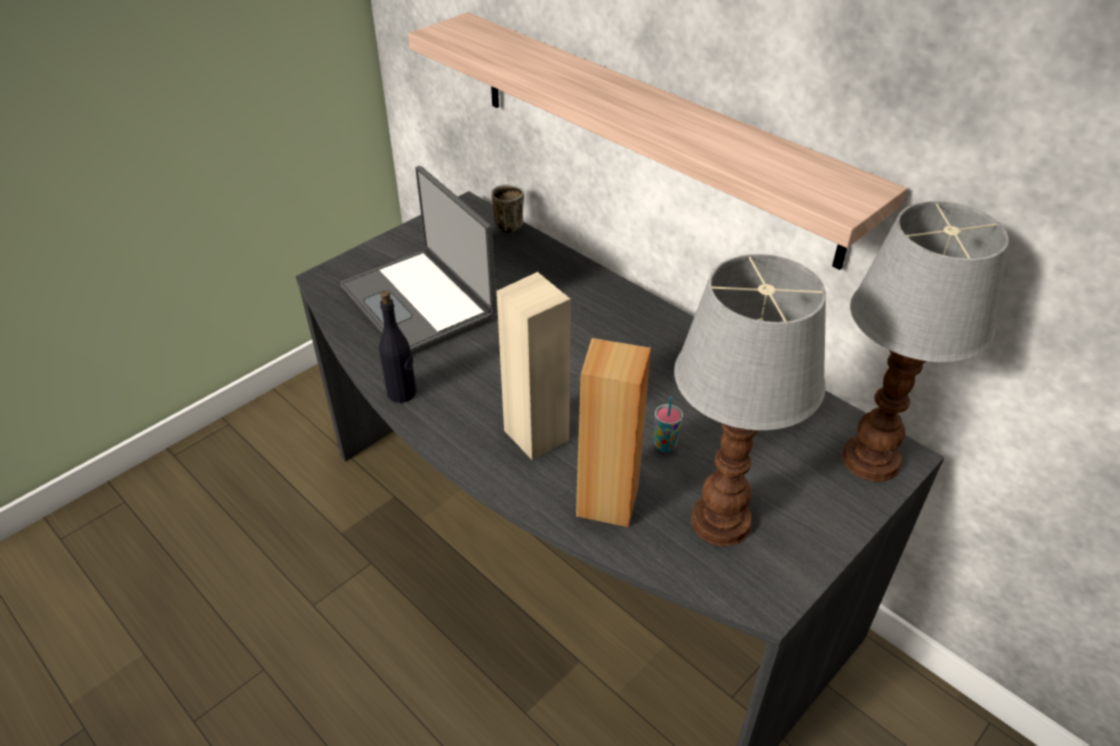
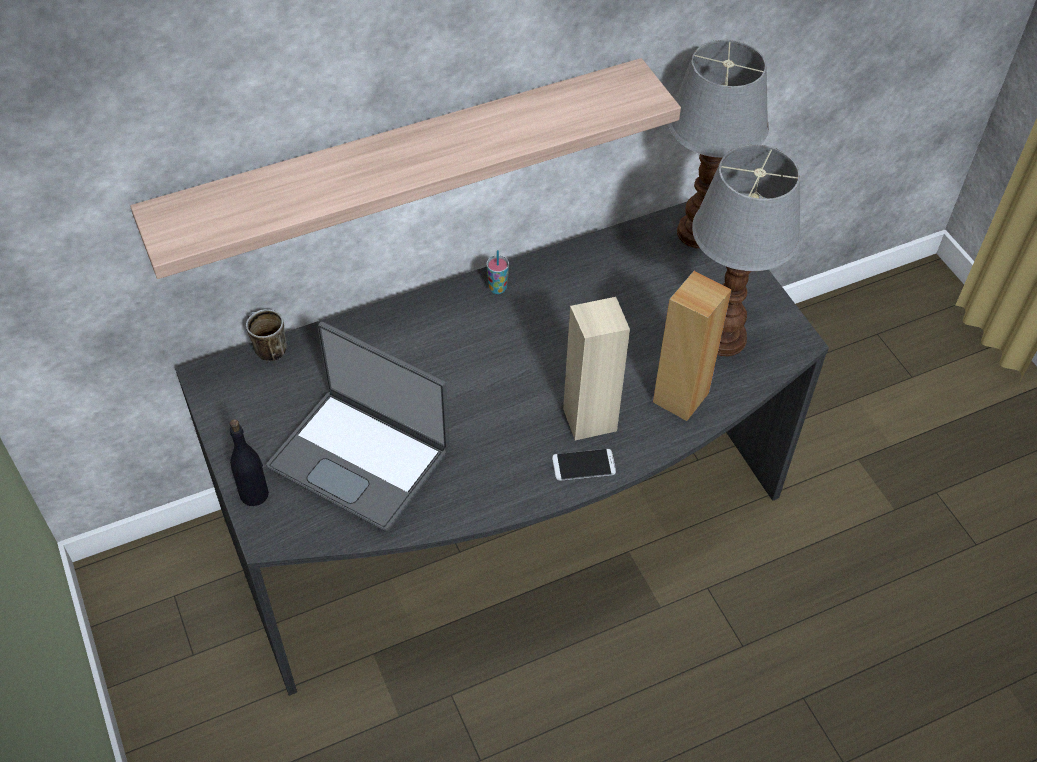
camera: 70 degrees left, 10 degrees up
(402, 393) = (492, 503): black bottle -> black bottle (254, 494)
(421, 302) = (361, 458): laptop -> laptop turned 45 degrees clockwise
(475, 445) = (583, 465): none -> phone
(665, 445) = (636, 341): cup -> cup (497, 288)

